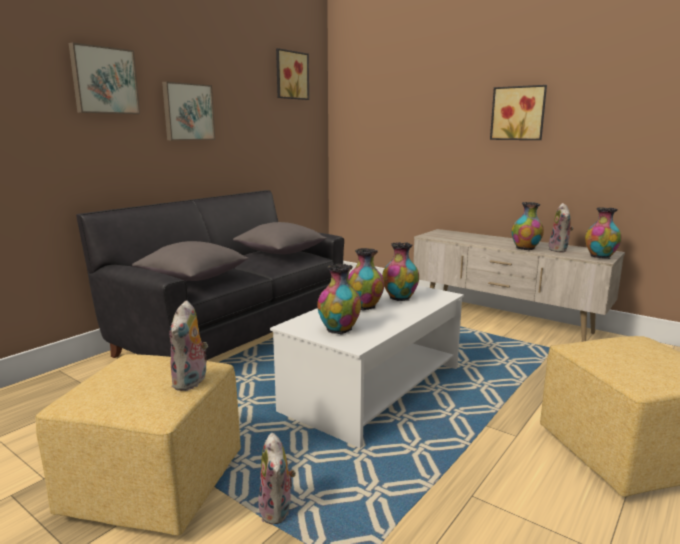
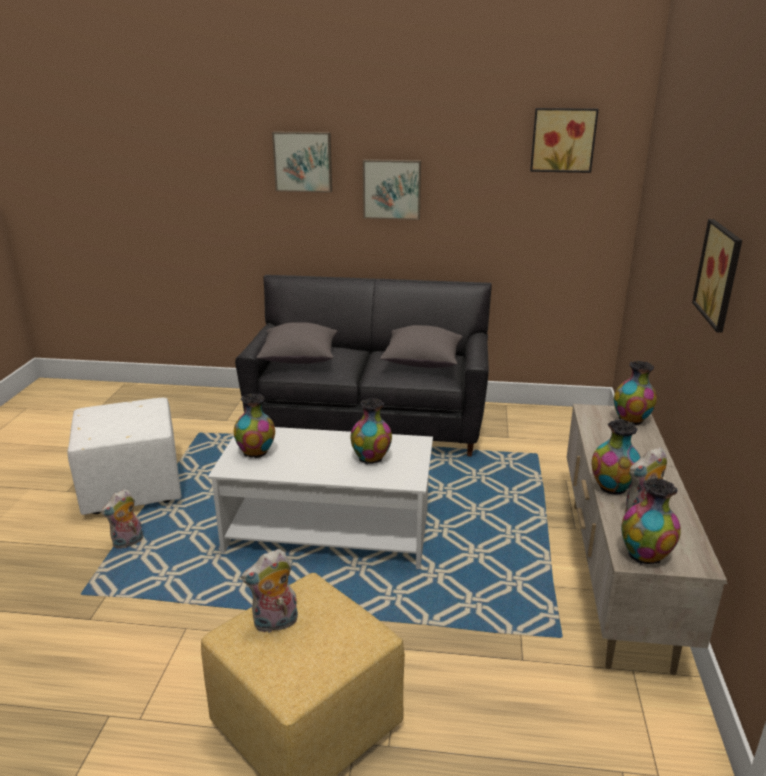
camera: 60 degrees right, 10 degrees up
(153, 486) = (133, 488): yellow ottoman -> white ottoman
(191, 382) = (127, 432): plush toy -> plush toy (275, 624)
(364, 307) = (326, 448): vase -> vase (631, 420)

